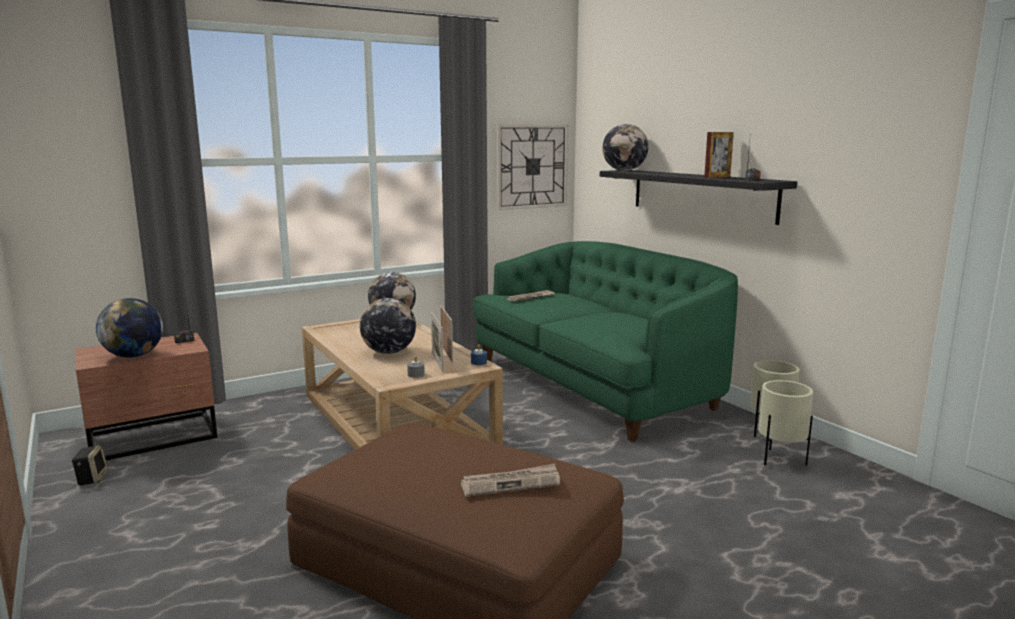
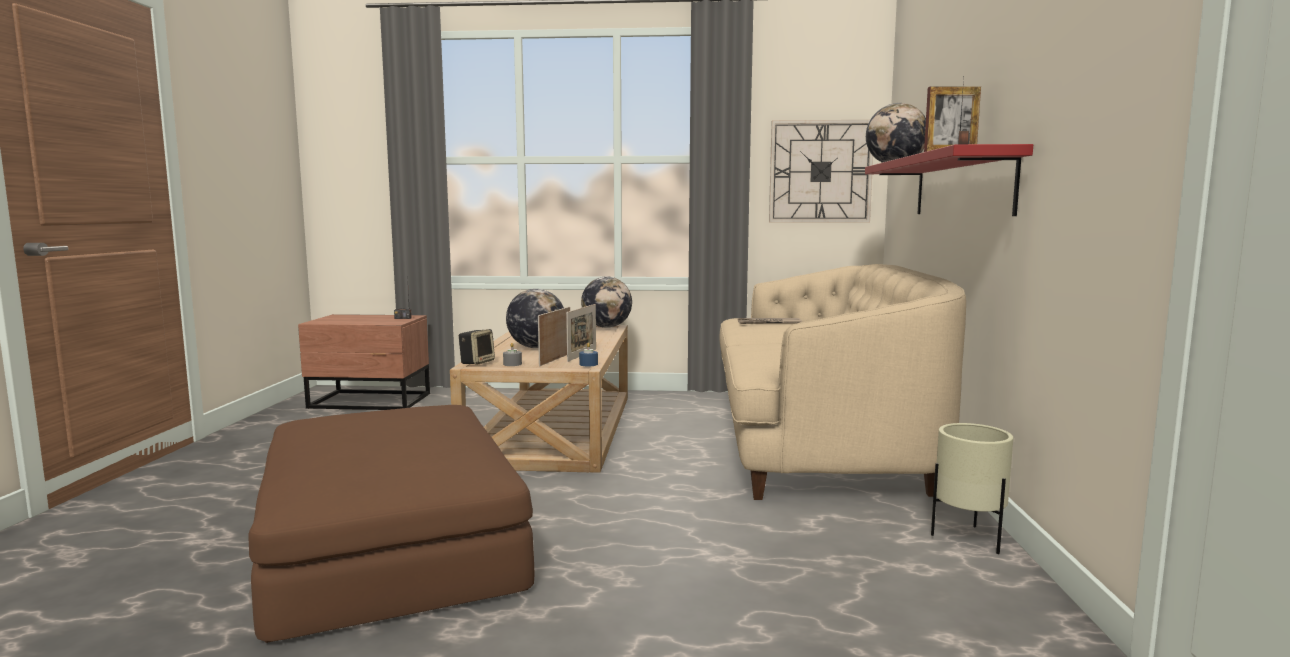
camera: 35 degrees right, 5 degrees down
(92, 478) = (288, 417): speaker -> speaker (477, 362)
(134, 356) = (349, 321): globe -> none
(511, 483) = (388, 455): newspaper -> none
(594, 385) = (815, 440): green sofa -> beige sofa
(701, 194) = (960, 186): black shelf -> red shelf
(780, 460) = (923, 571): beige planter -> none

